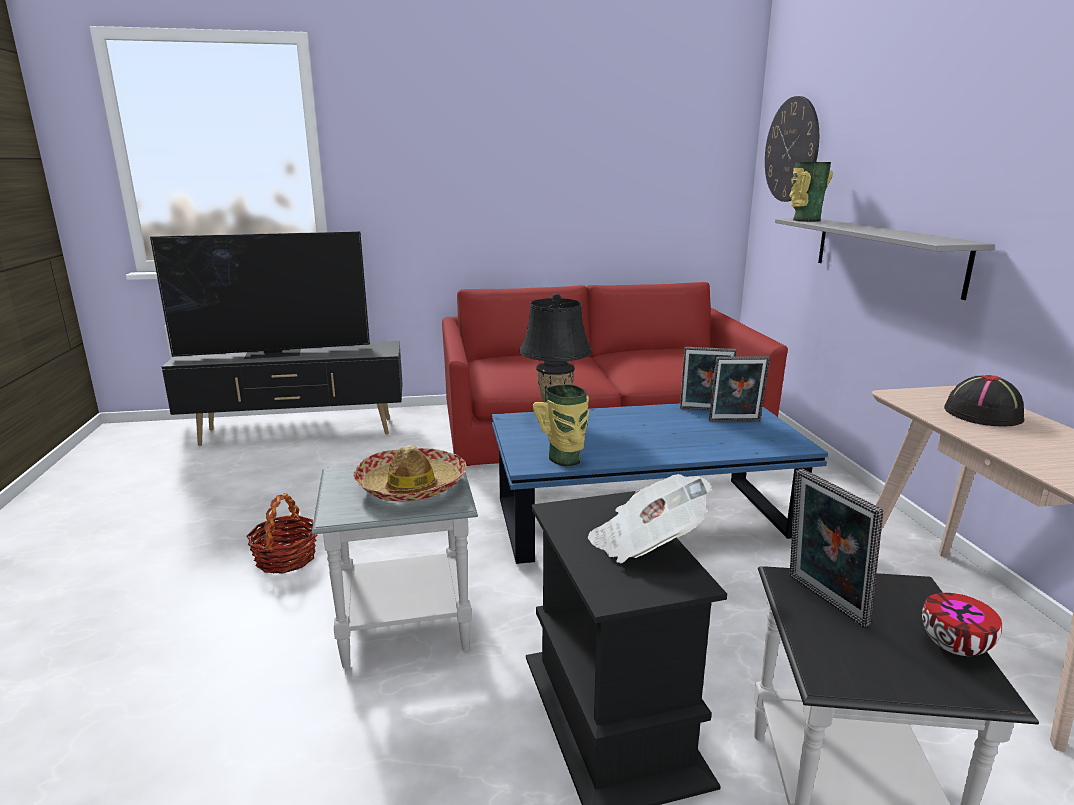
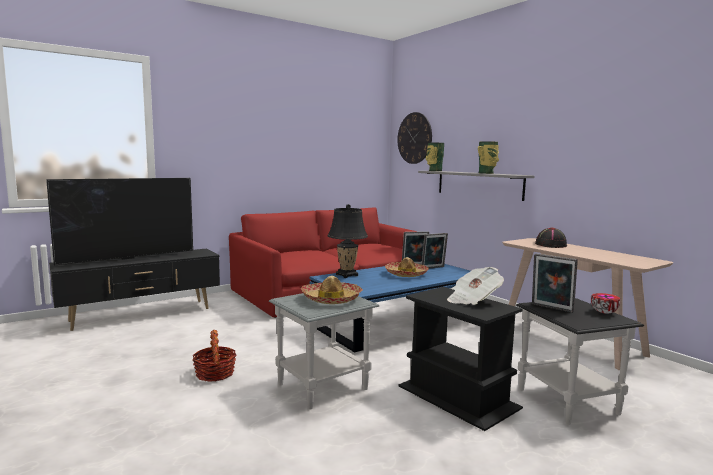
camera: 25 degrees left, 10 degrees down
(565, 460) = (376, 289): vase -> vase (487, 173)
(664, 430) = (406, 274): none -> hat

